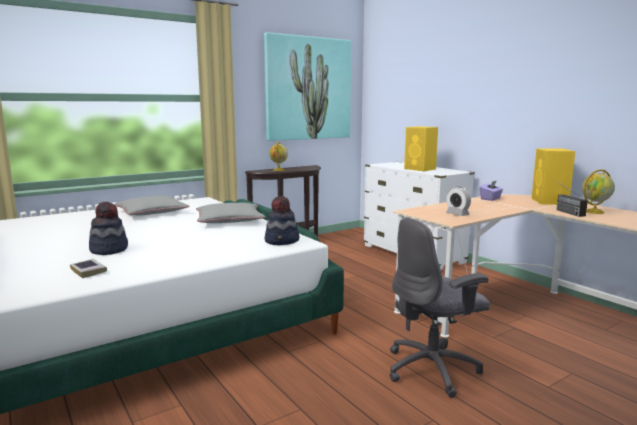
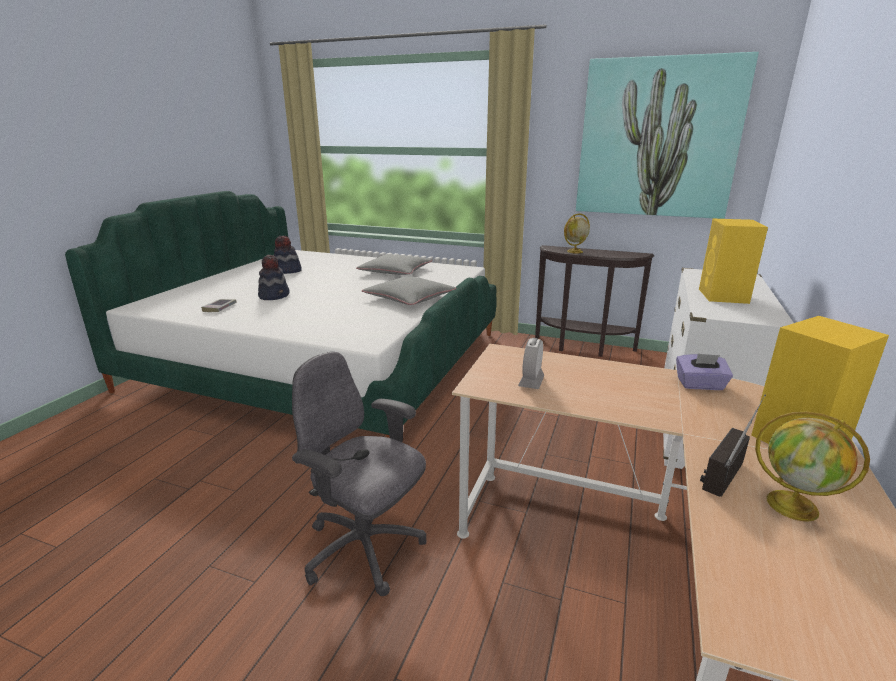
camera: 55 degrees right, 10 degrees up
(282, 241) = (363, 335): hat -> hat (287, 271)

